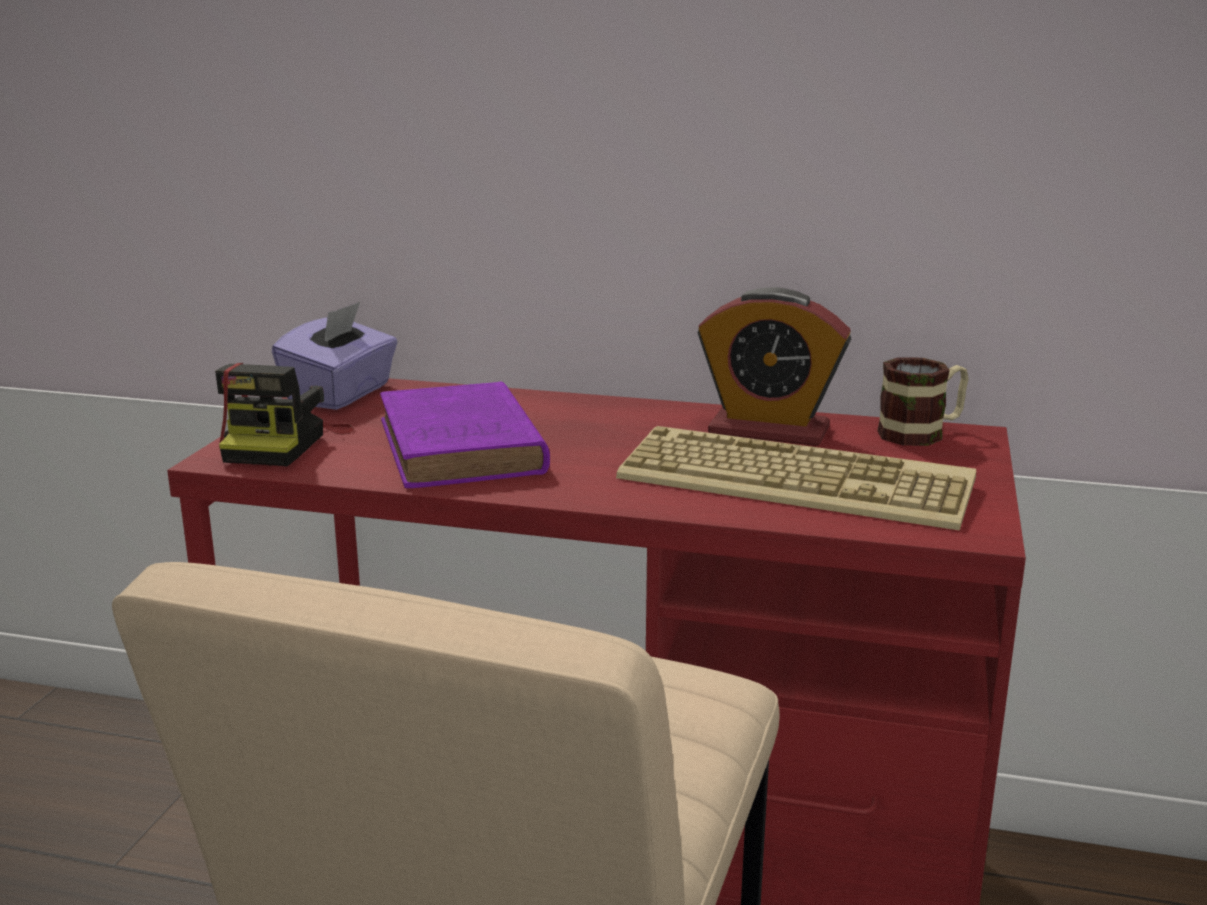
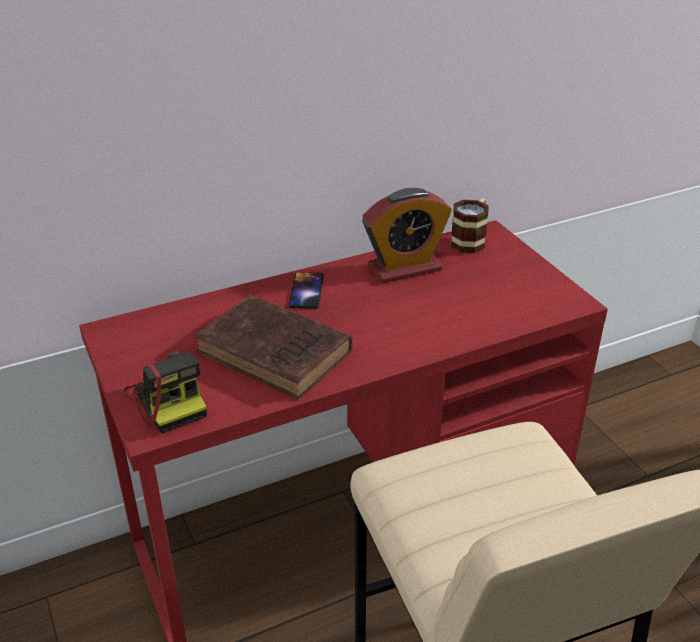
camera: 40 degrees left, 15 degrees up
(341, 394) = (129, 340): purple tissue box -> none
(462, 449) = (277, 353): purple book -> brown book
(600, 414) = (306, 291): none -> phone
(798, 480) = (466, 299): keyboard -> none

